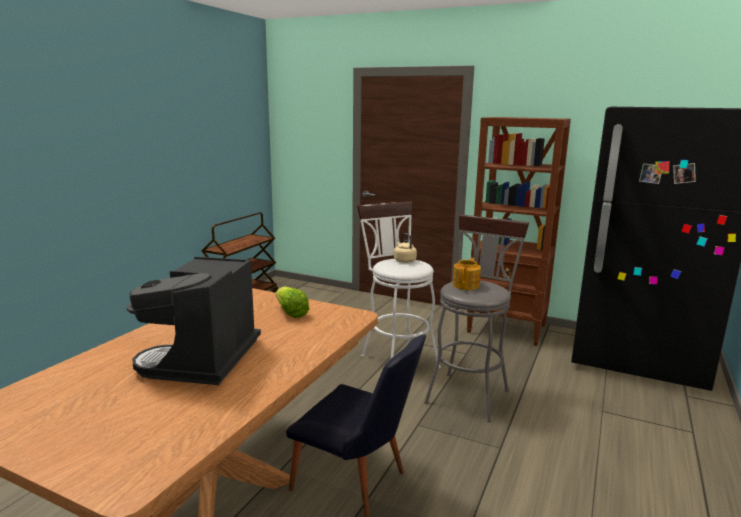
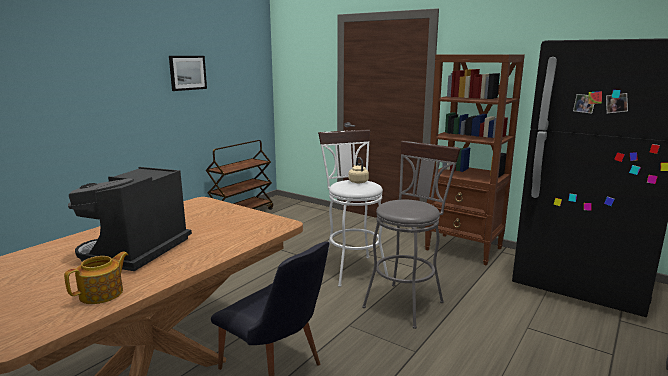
camera: 10 degrees right, 0 degrees up
(180, 134) = (187, 72): none -> picture
(290, 313) = (230, 219): lettuce -> none
(466, 285) = (400, 203): teapot -> teapot (103, 294)

